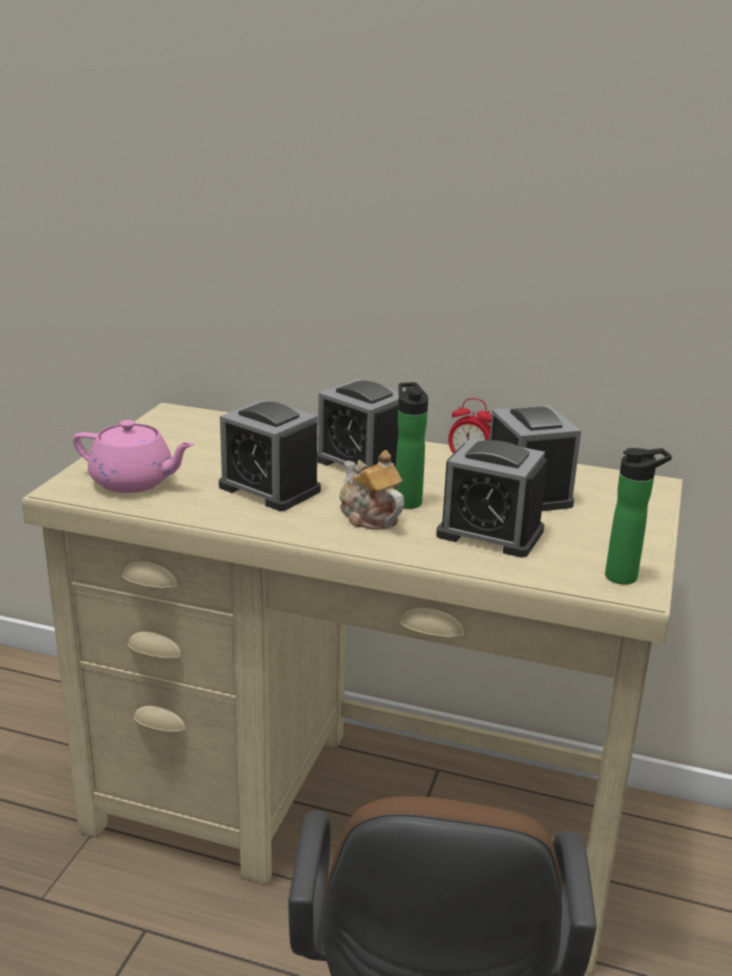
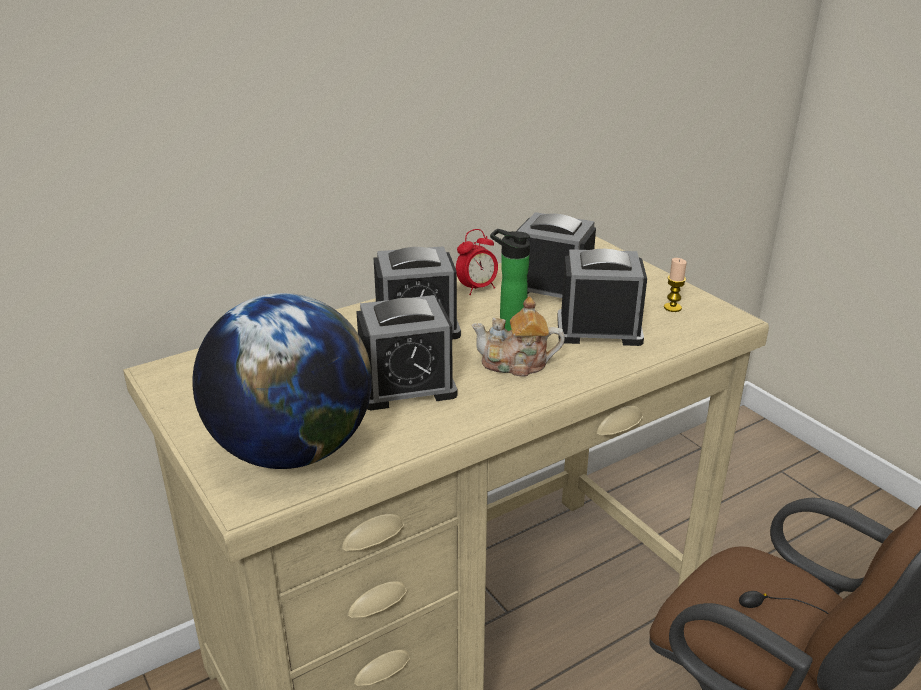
camera: 50 degrees left, 5 degrees up
(134, 482) = (292, 451): pink teapot -> globe
(490, 533) = (599, 329): alarm clock -> alarm clock turned 150 degrees counterclockwise
(599, 555) = (672, 308): none -> candle
(626, 576) = (709, 312): bottle -> none

